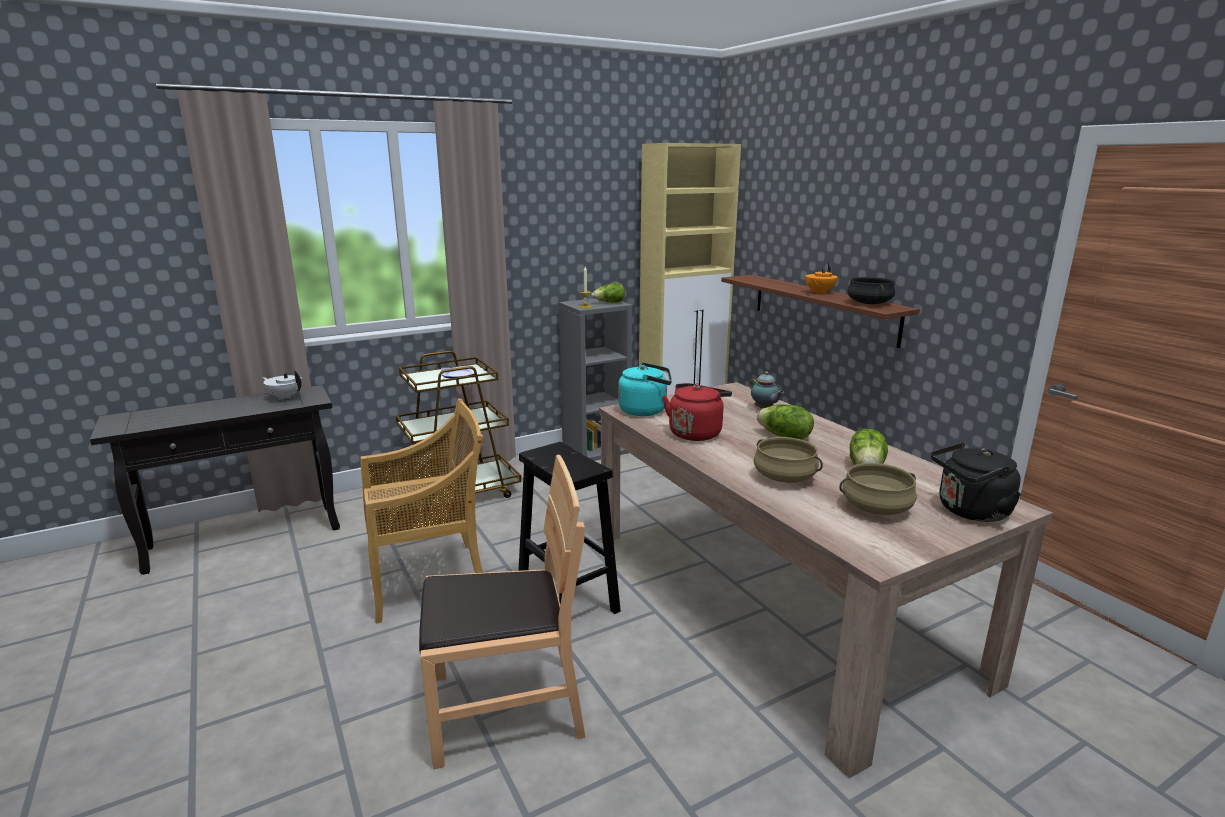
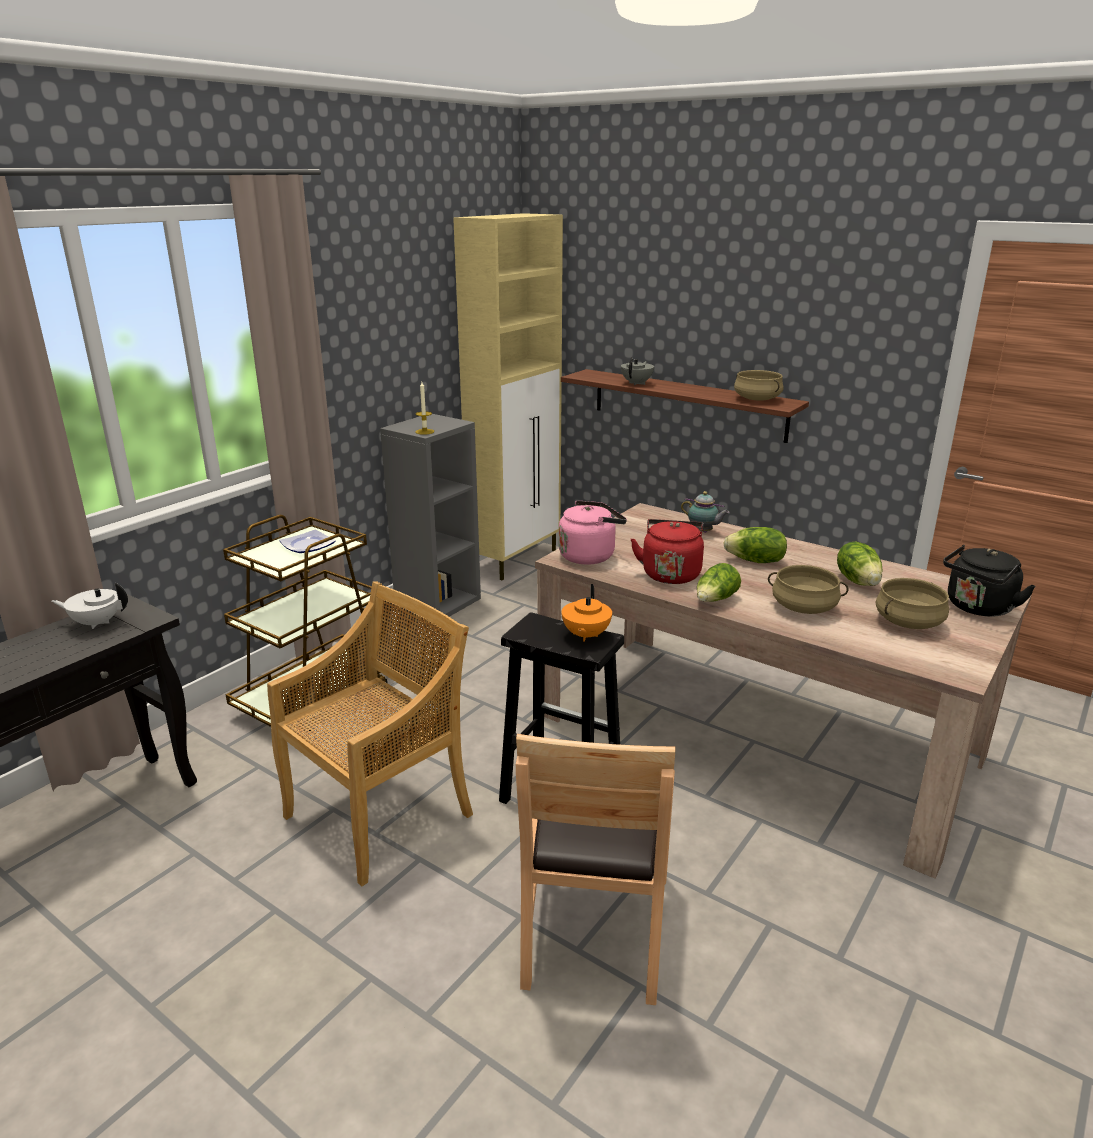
camera: 25 degrees left, 5 degrees up
(505, 707) = (594, 927): brown chair -> brown chair turned 135 degrees clockwise
(609, 303) = (444, 422): lettuce -> lettuce (715, 600)
(646, 410) = (589, 555): turquoise kettle -> pink kettle
(777, 285) = (637, 383): none -> grey teapot
(819, 292) = (691, 389): orange teapot -> orange teapot (585, 635)
(868, 303) = (756, 399): black cooking pot -> beige cooking pot

